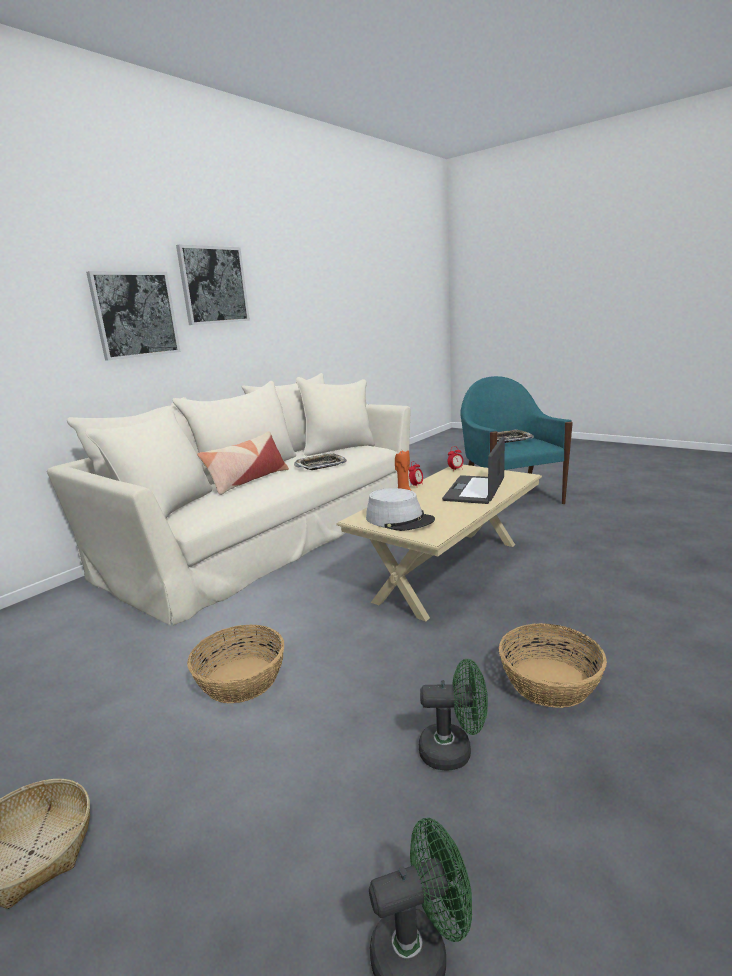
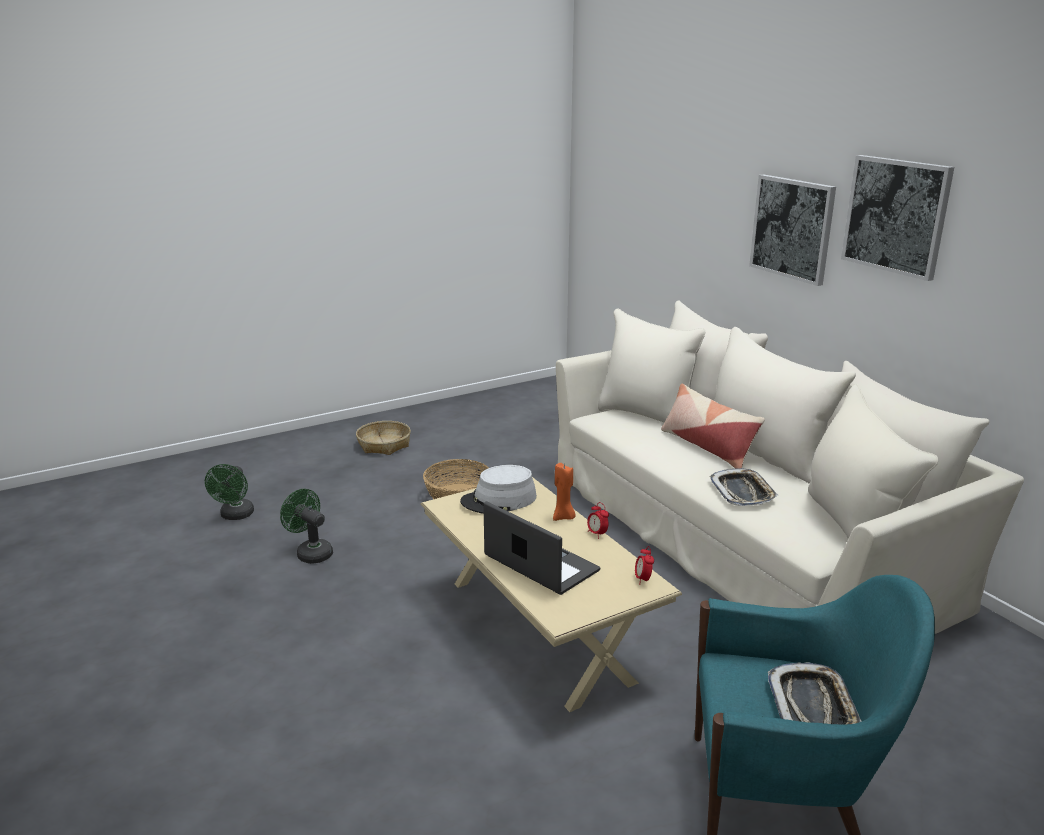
camera: 110 degrees right, 5 degrees up
(454, 750) = (311, 552): green fan -> green fan turned 105 degrees clockwise
(549, 682) = (317, 612): basket -> none

